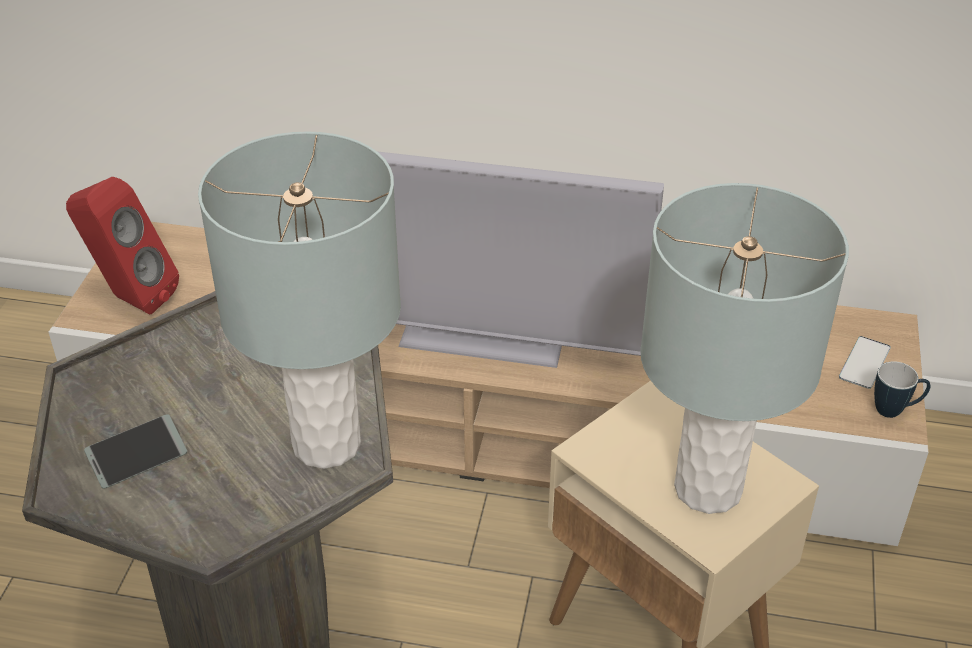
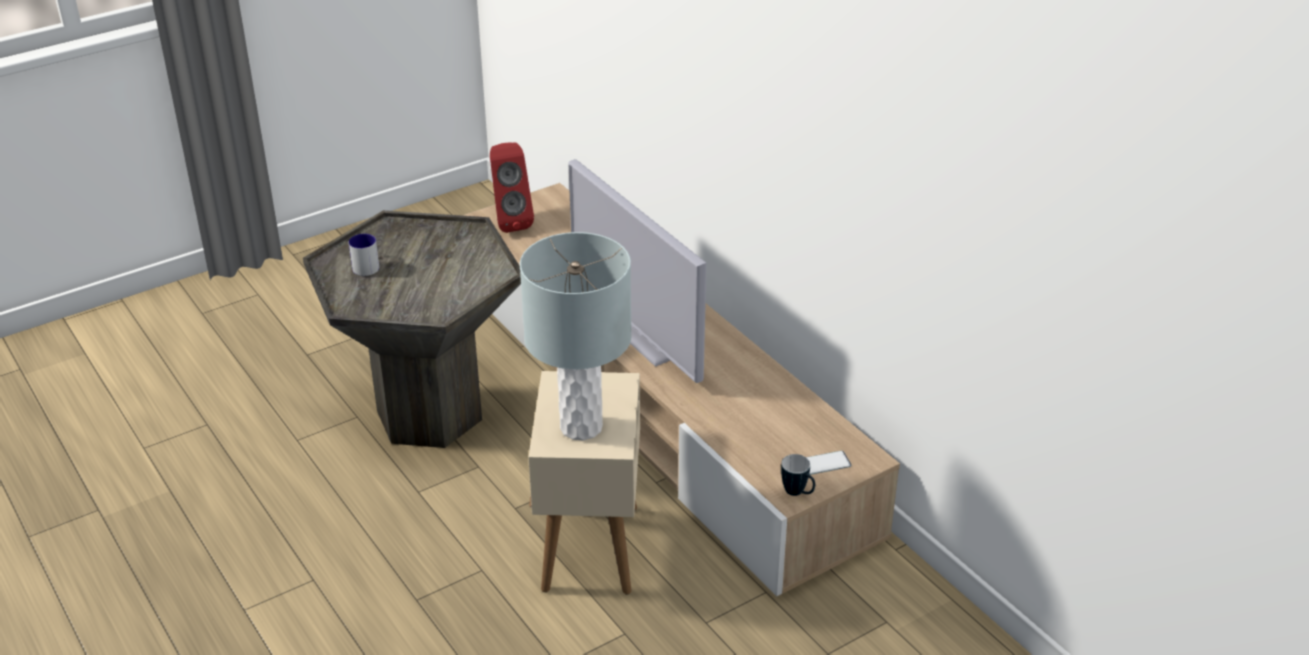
camera: 45 degrees right, 5 degrees down
(138, 458) = (367, 265): phone -> mug
(325, 444) = (440, 303): grey table lamp -> none

